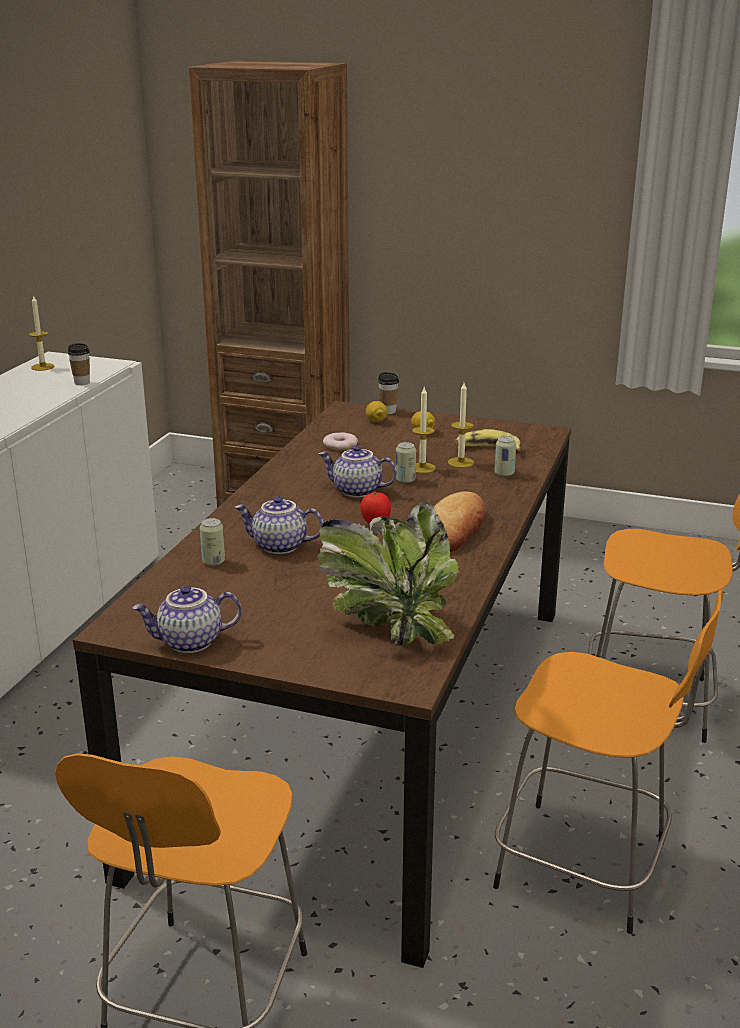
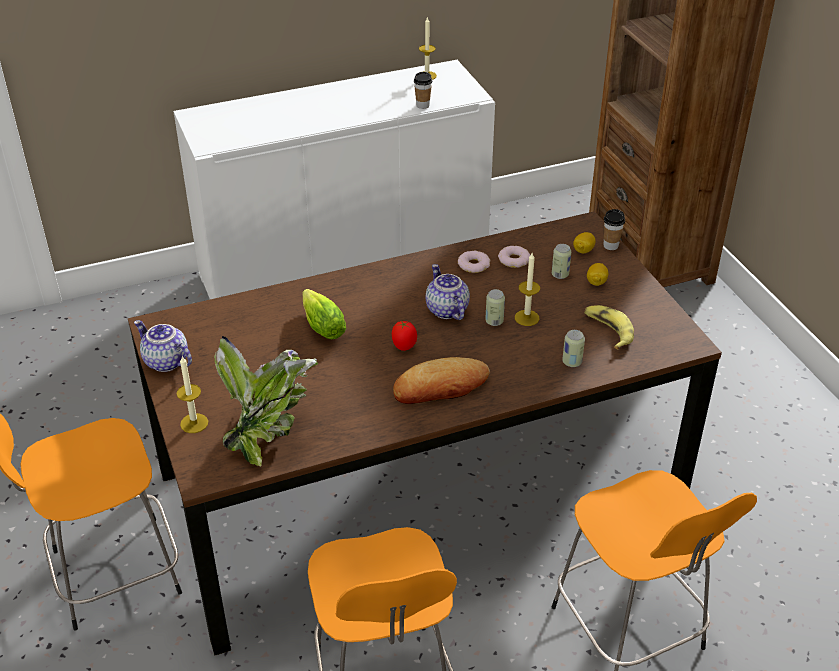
camera: 50 degrees right, 15 degrees up
(213, 561) = (271, 311): can -> can (560, 275)
(279, 546) = (321, 325): teapot -> lettuce
(317, 460) = (474, 265): none -> donut
(461, 462) = (563, 331): candle -> candle (194, 423)

